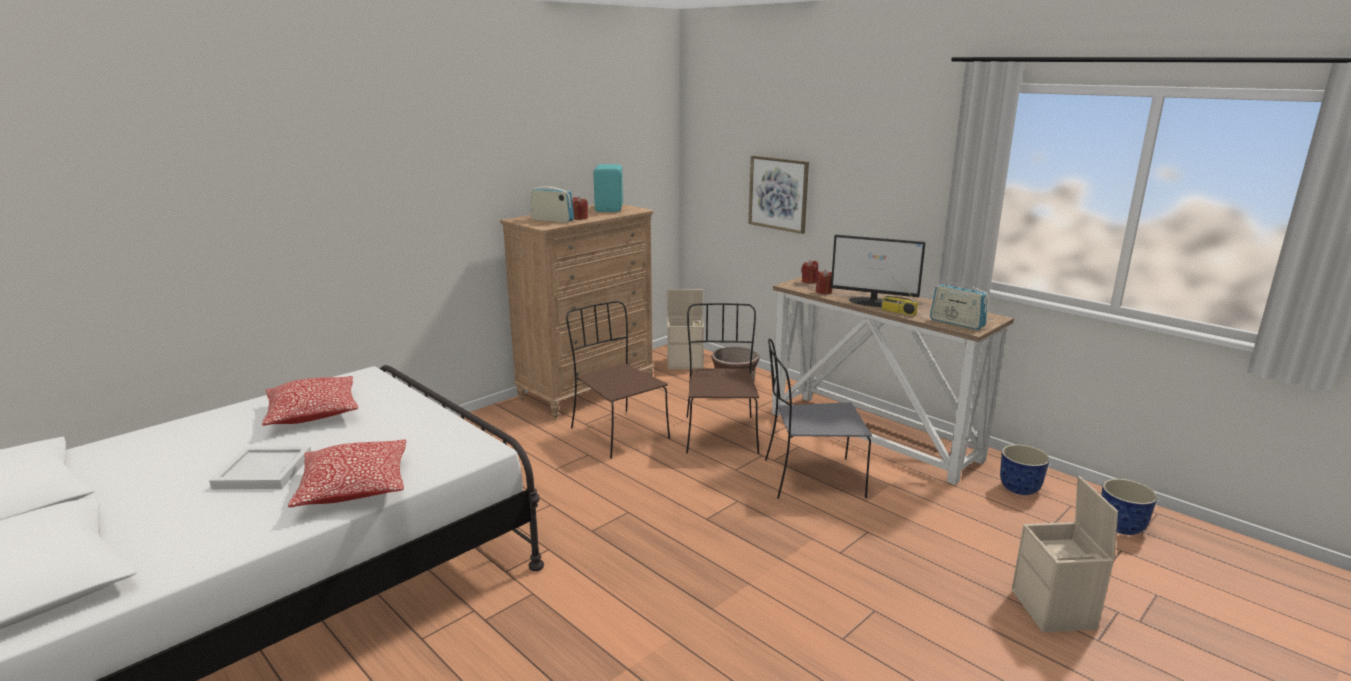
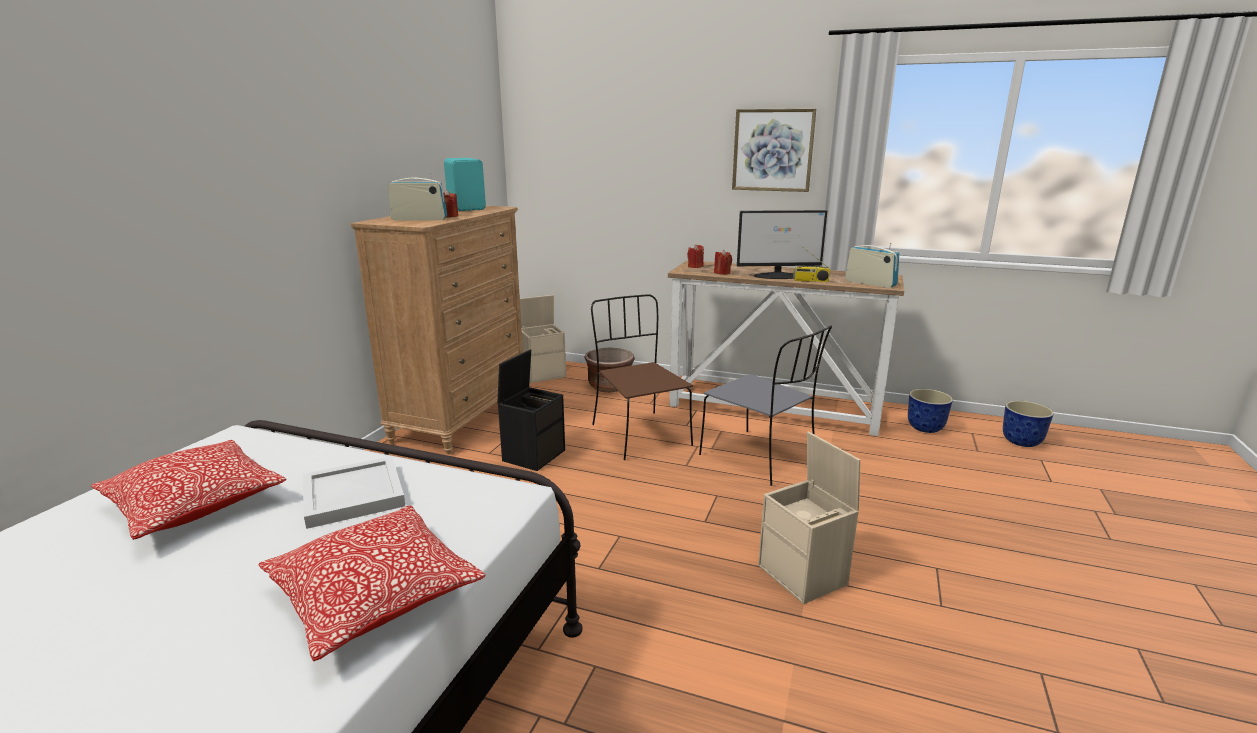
camera: 25 degrees left, 0 degrees up
(264, 472) = (183, 614): white tray -> white tray (355, 495)
(617, 433) = (534, 455): brown chair -> black storage box
(778, 193) = (632, 186): picture -> picture (773, 150)
(810, 478) = (760, 458): grey chair -> grey chair turned 105 degrees counterclockwise
(957, 323) = (870, 283): radio -> radio turned 150 degrees counterclockwise
(1055, 610) = (1057, 522): beige storage box -> beige storage box (804, 575)

